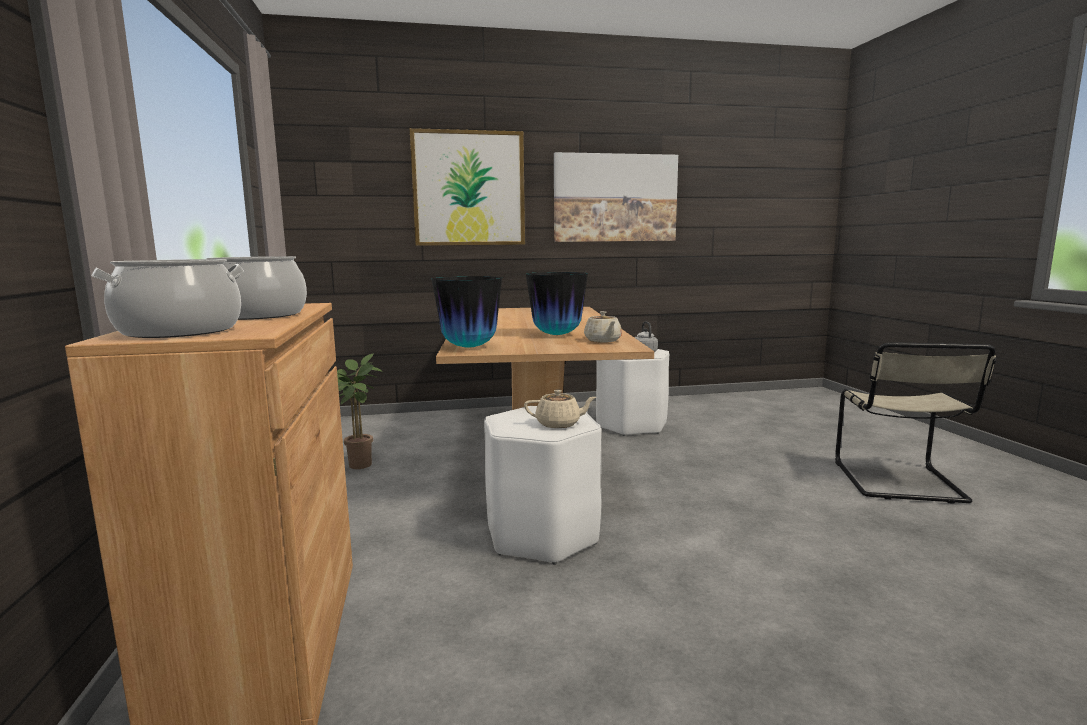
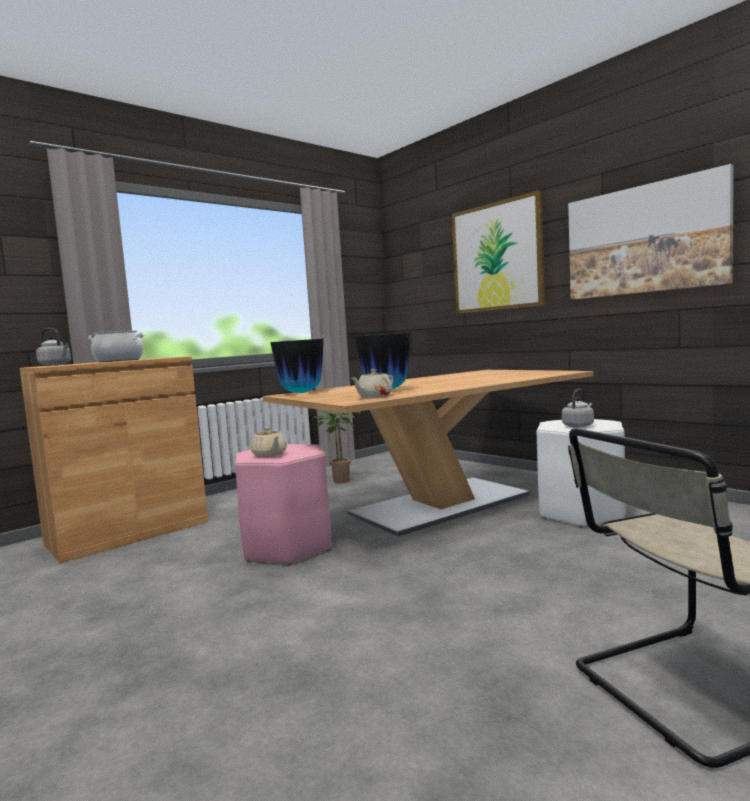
camera: 60 degrees right, 5 degrees down
(180, 331) = (56, 365): cooking pot -> grey kettle
(542, 535) = (287, 547): white stool -> pink stool

